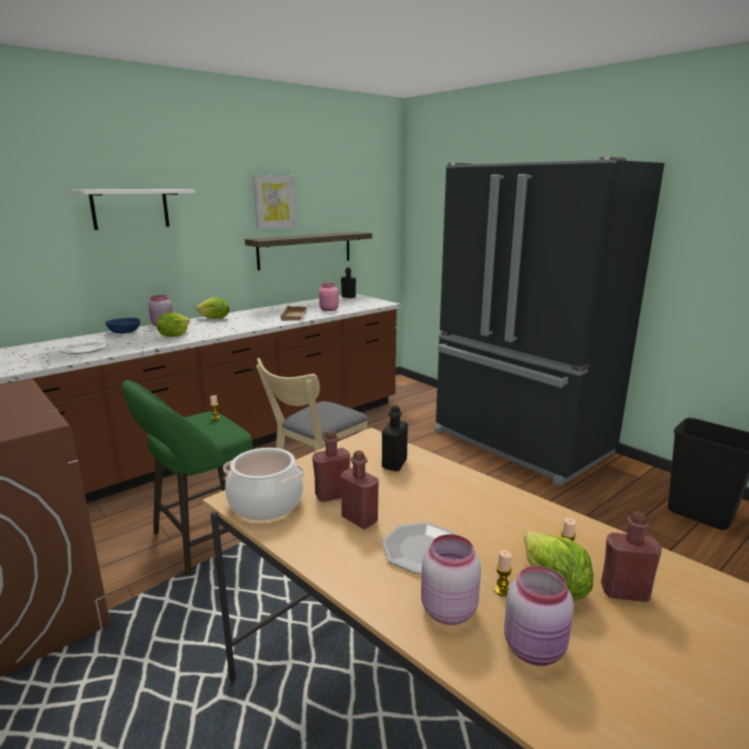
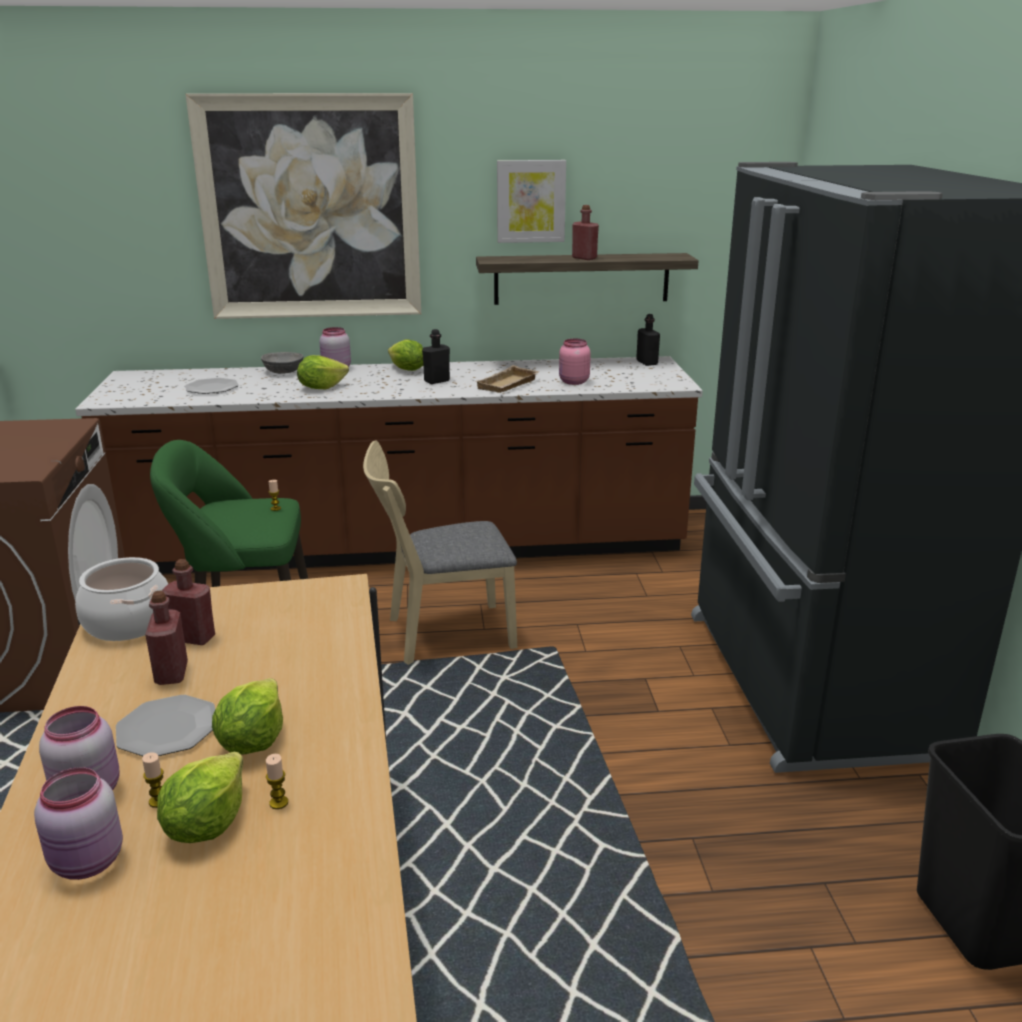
camera: 35 degrees right, 5 degrees up
(124, 332) = (283, 372): blue bowl -> grey bowl
(130, 208) = (310, 209): white shelf -> picture
(394, 464) = (307, 628): black bottle -> black bottle (437, 381)
(485, 532) = (253, 740): none -> lettuce
(624, 592) = (258, 867): red bottle -> red bottle (584, 258)

